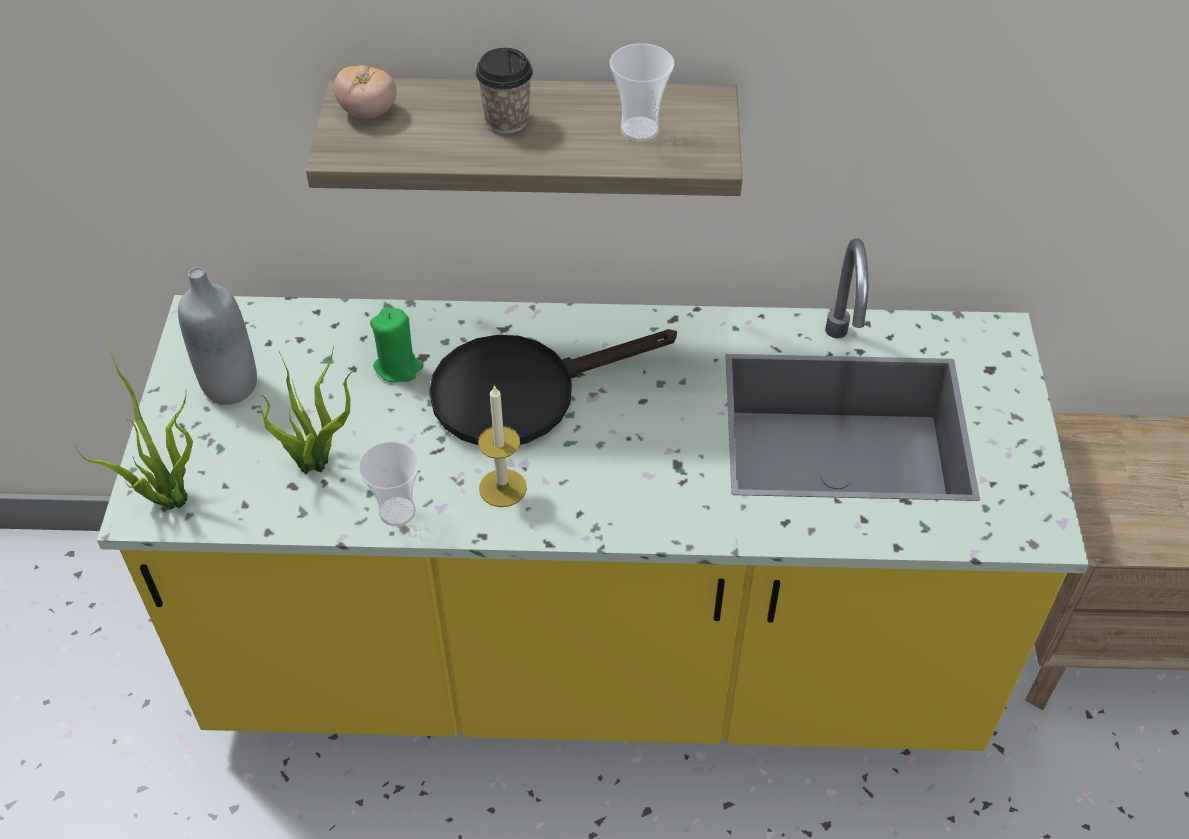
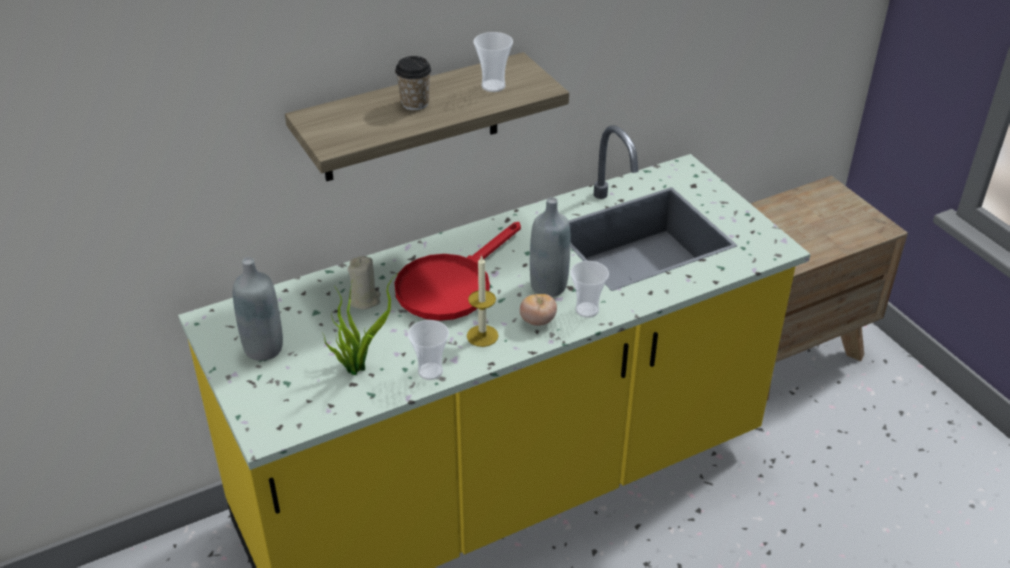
camera: 30 degrees left, 10 degrees down
(168, 498) = (276, 421): potted plant -> none
(368, 112) = (328, 123): tomato -> tomato (538, 321)
(398, 367) = (365, 300): green candle -> beige candle
(522, 391) = (451, 285): black frying pan -> red frying pan
(649, 449) = (548, 286): none -> grey bottle
(672, 511) = (587, 310): none -> cup

